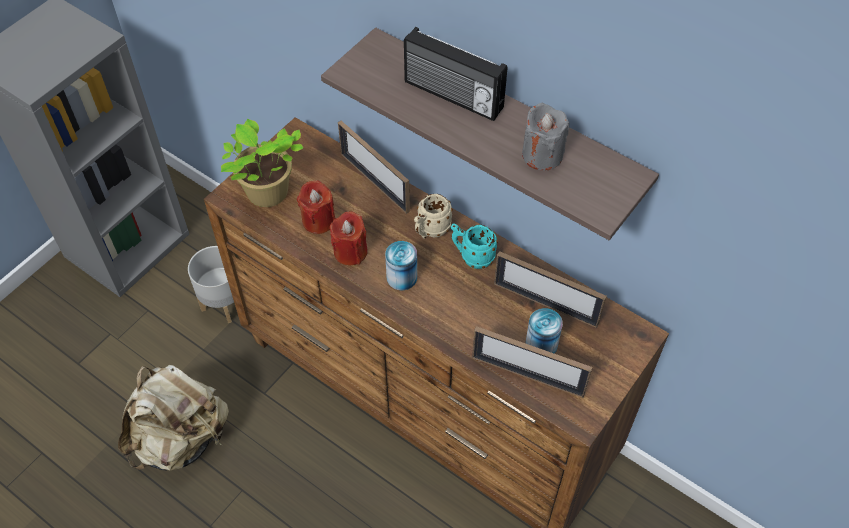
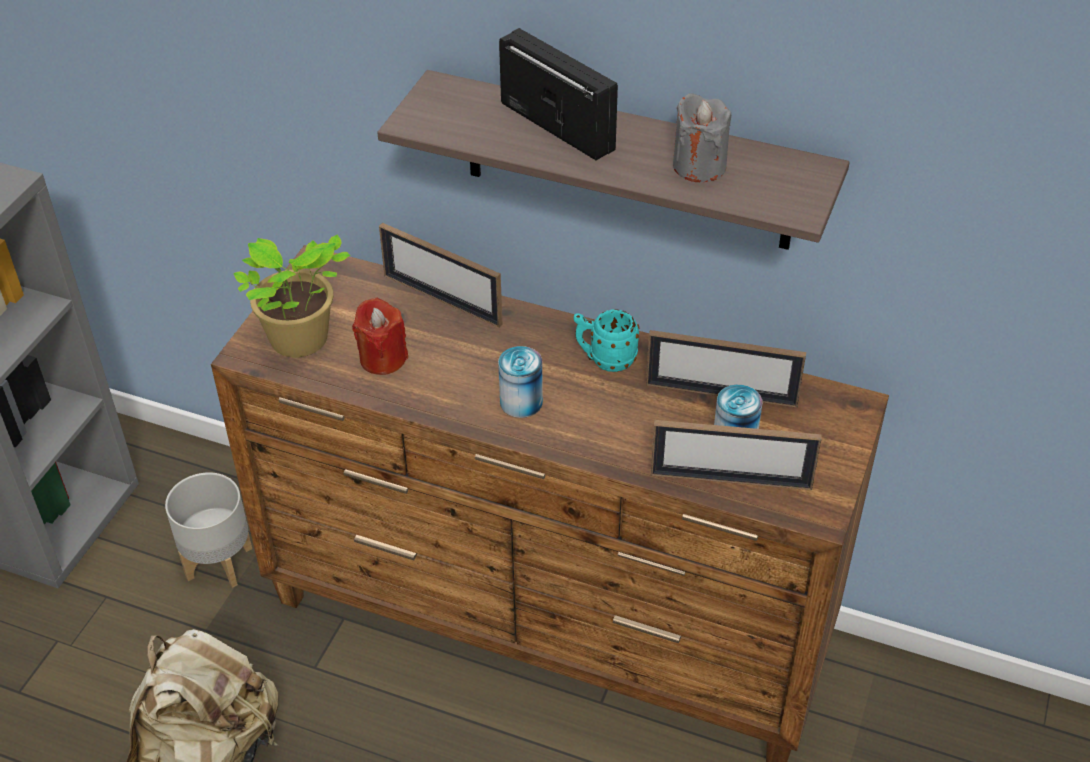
camera: 15 degrees left, 10 degrees down
(350, 251) = (440, 386): red candle -> none
(430, 231) = (538, 341): beige mug -> none
(452, 96) = (559, 125): radio -> radio turned 150 degrees counterclockwise

